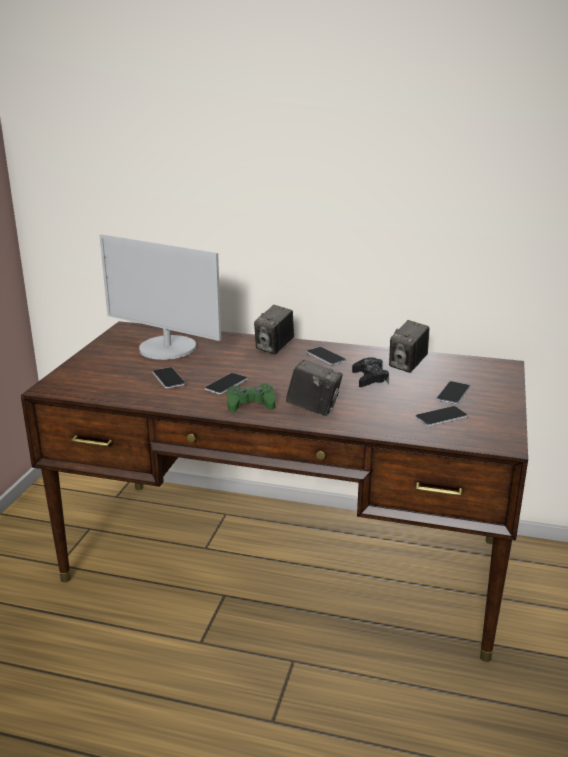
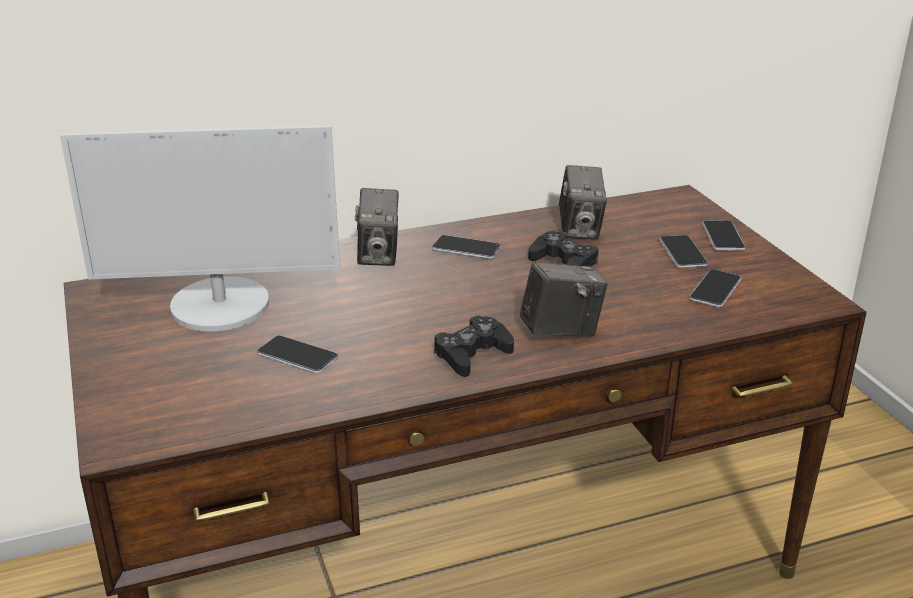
camera: 35 degrees left, 5 degrees up
(226, 384) = (396, 336): phone -> phone (723, 237)
(250, 404) = (472, 354): green game controller -> black game controller

